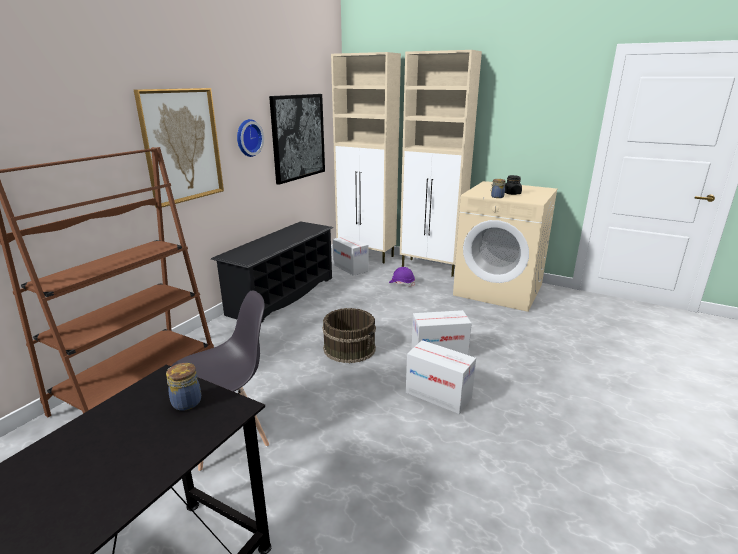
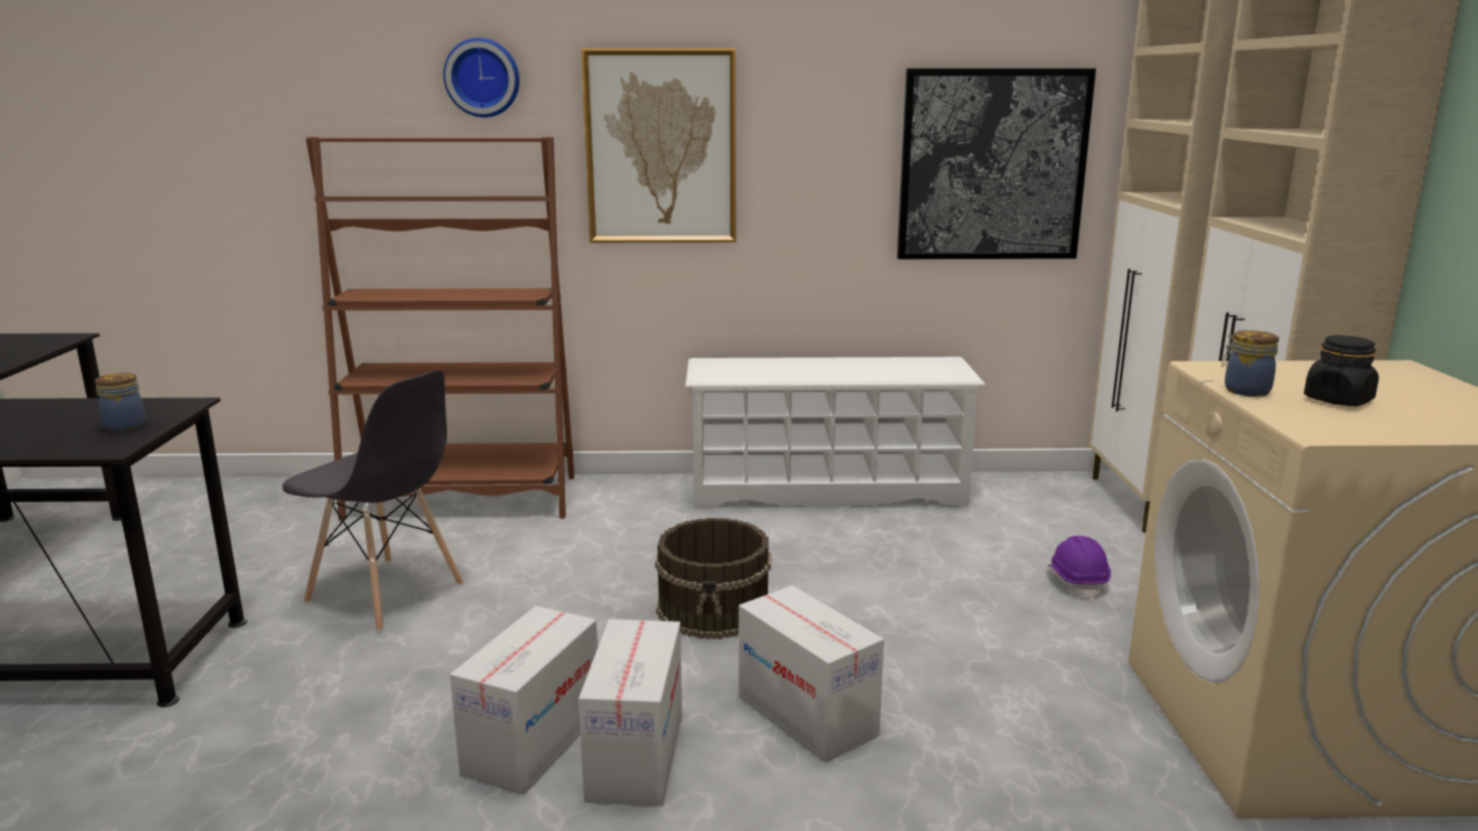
camera: 60 degrees right, 5 degrees down
(247, 138) = (826, 150): wall clock -> wall clock (483, 78)
(282, 295) = (827, 490): black shoe rack -> white shoe rack
(350, 268) = (1049, 508): cardboard box -> cardboard box (533, 743)

